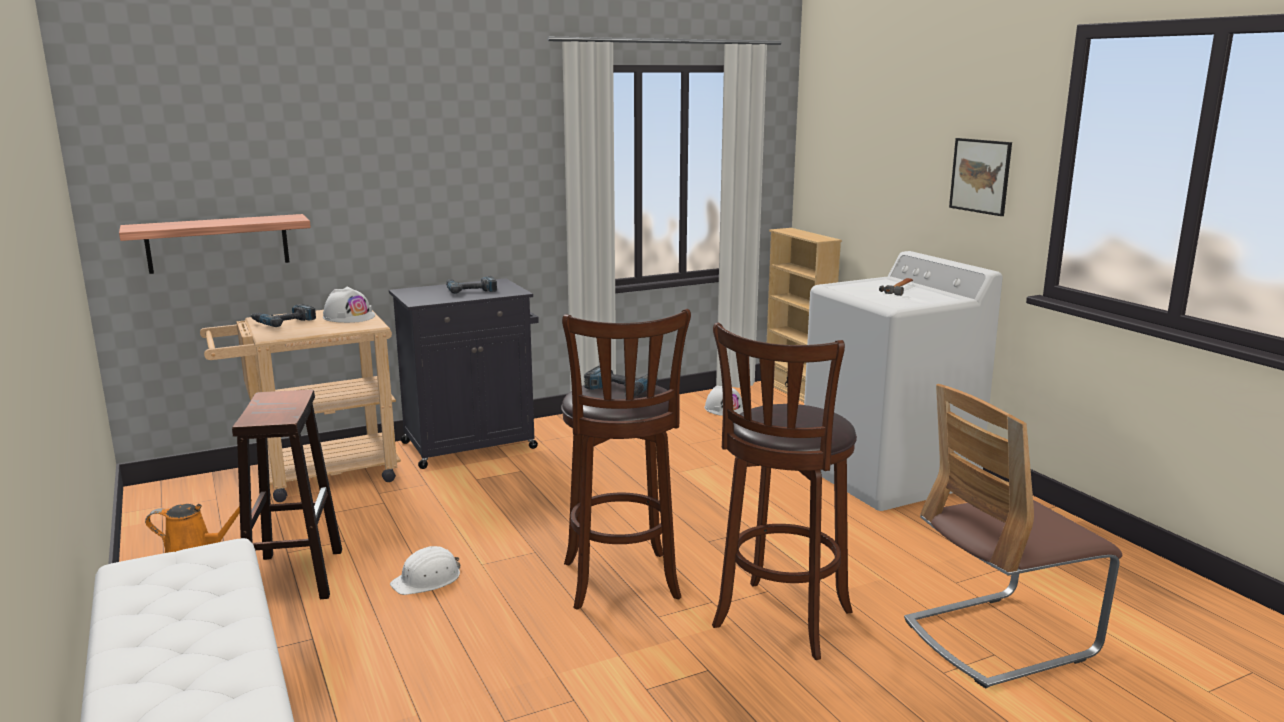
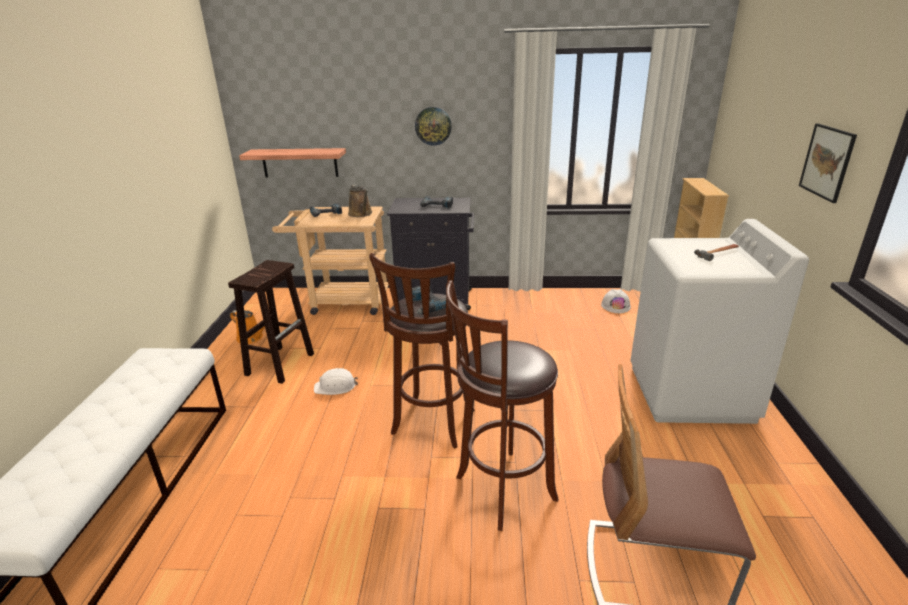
camera: 30 degrees right, 10 degrees up
(349, 316) = (361, 214): white hard hat -> brown watering can
(446, 173) = (433, 126): none -> wall clock

